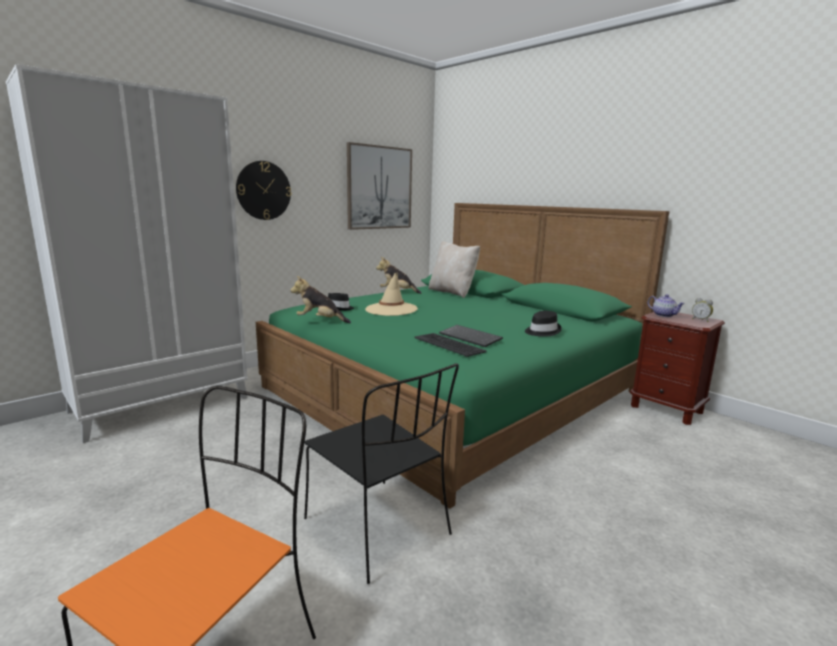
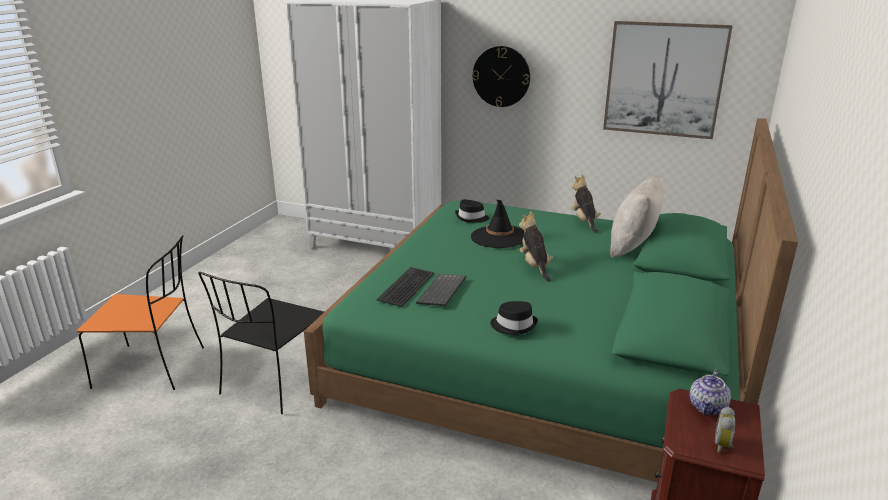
camera: 65 degrees right, 10 degrees up
(320, 321) = (427, 223): plush toy -> plush toy (534, 266)
(391, 309) = (499, 237): beige hat -> black hat

